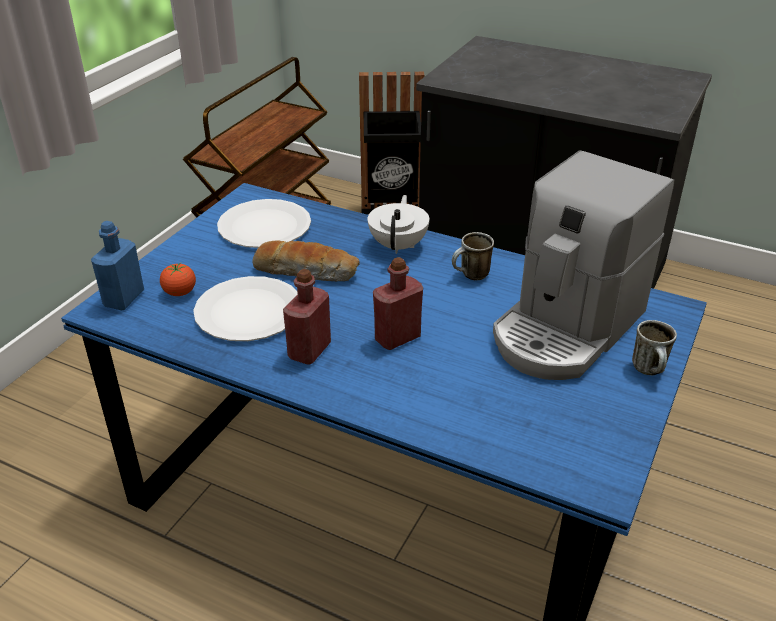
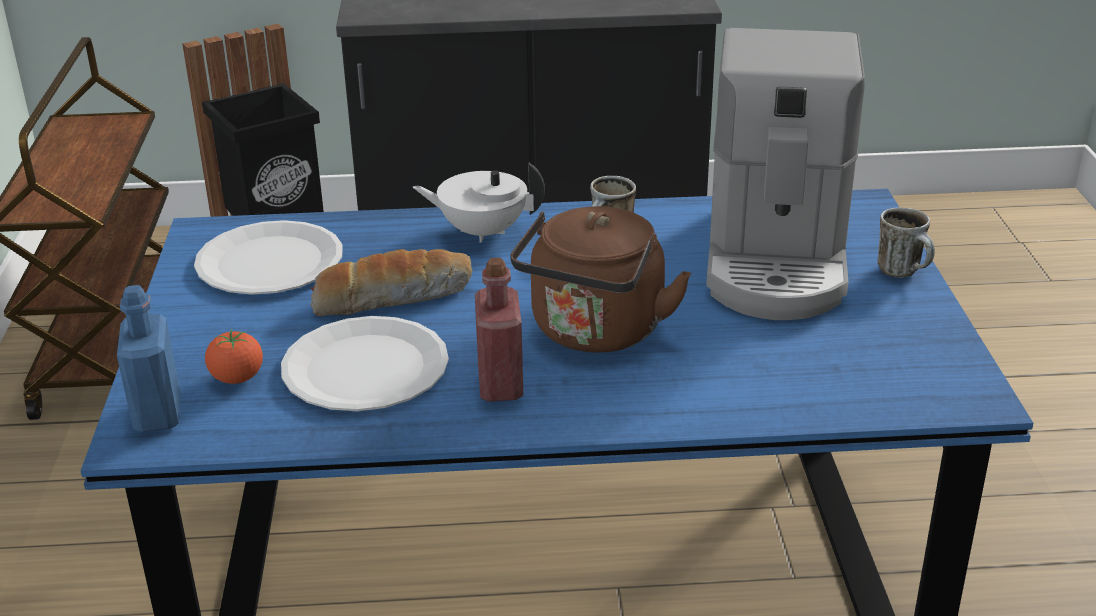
camera: 30 degrees left, 5 degrees down
(397, 338) = (595, 333): red bottle -> brown kettle
(399, 245) = (482, 232): white teapot -> white teapot turned 60 degrees counterclockwise

